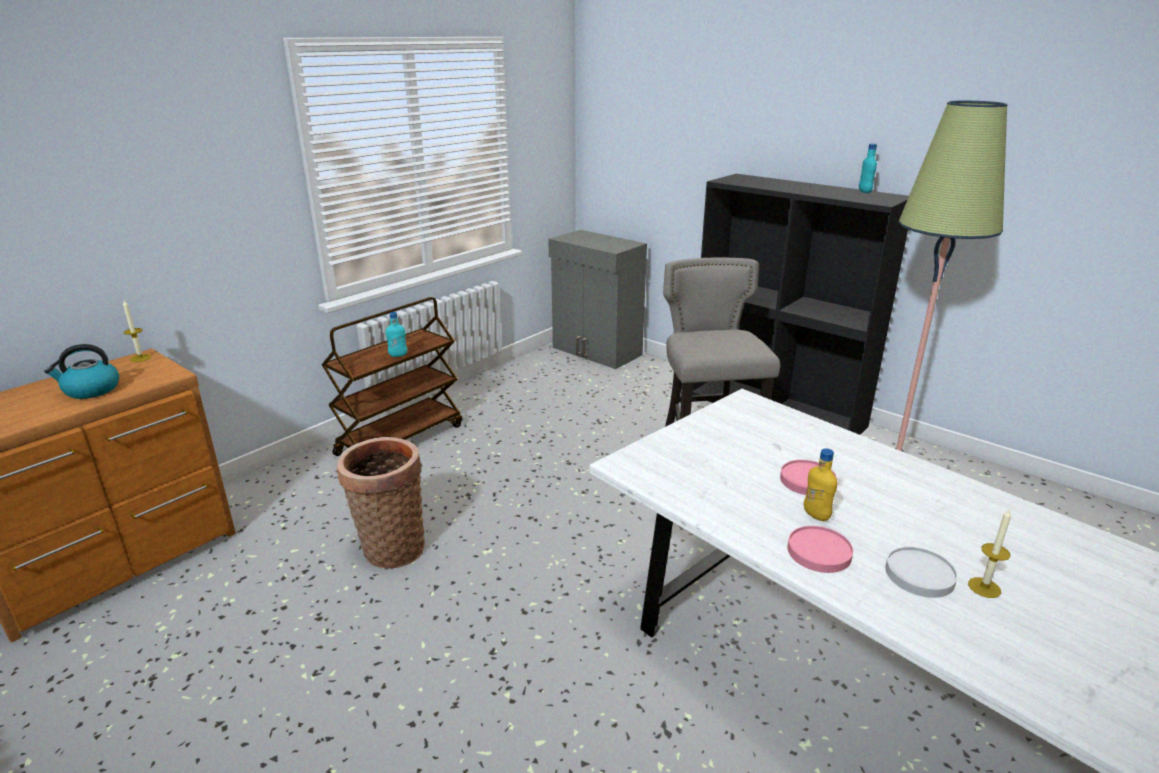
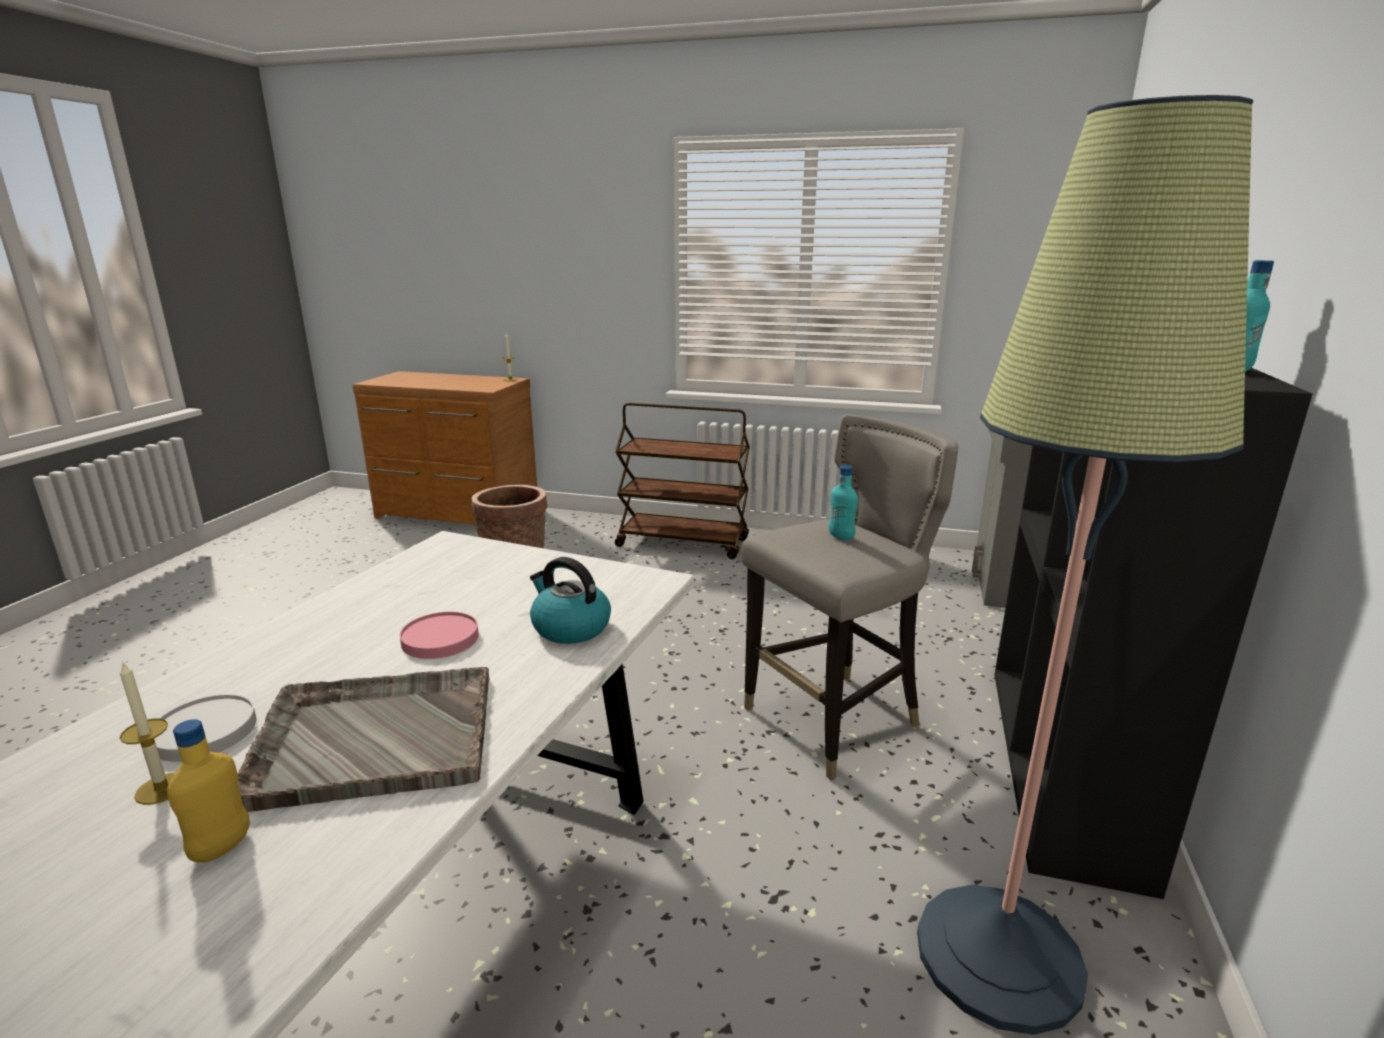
camera: 65 degrees right, 5 degrees down
(91, 390) = (453, 383): kettle -> kettle (570, 628)
(398, 355) = (676, 451): turquoise bottle -> turquoise bottle (841, 537)
(816, 515) = (352, 651): yellow bottle -> yellow bottle (222, 848)
(818, 552) = (267, 659): pink plate -> none
(930, 511) = (372, 738): none -> grey tray

